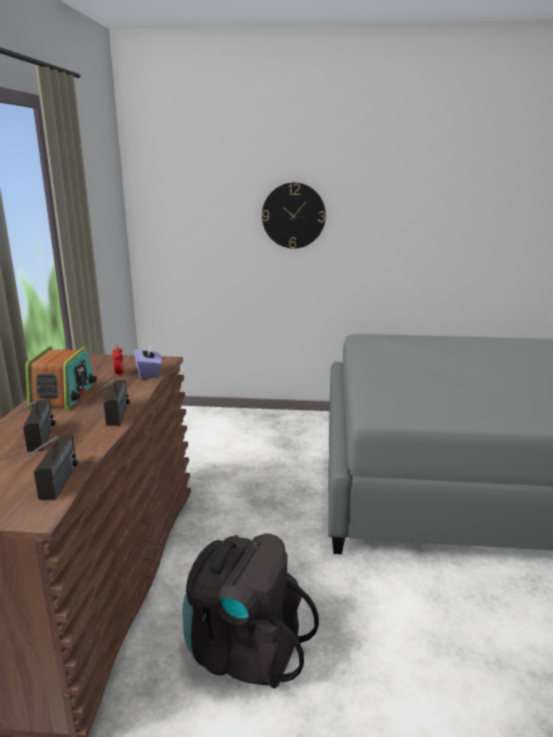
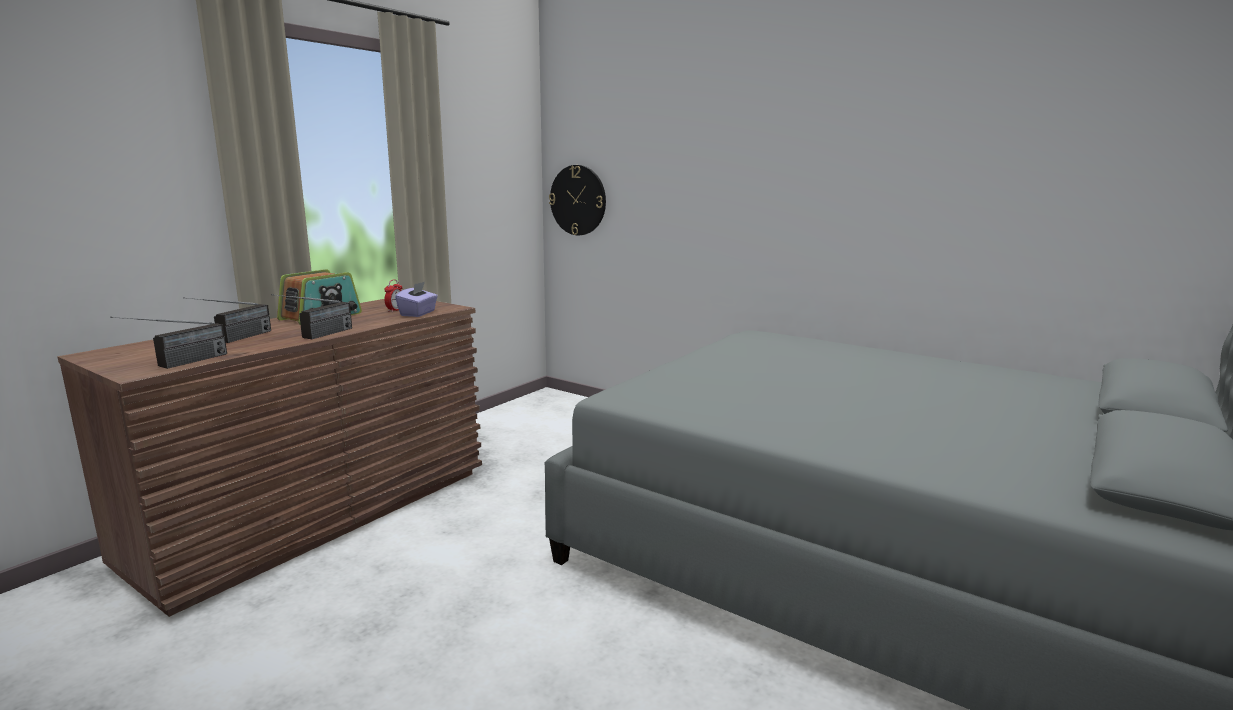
camera: 30 degrees right, 5 degrees down
(244, 650) = (364, 607): black backpack -> none
(293, 215) = (701, 177): wall clock -> wall clock (578, 200)

